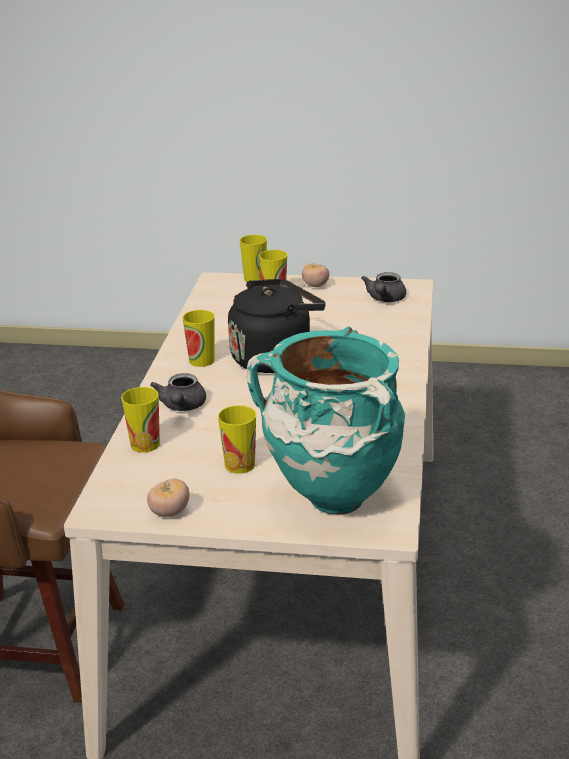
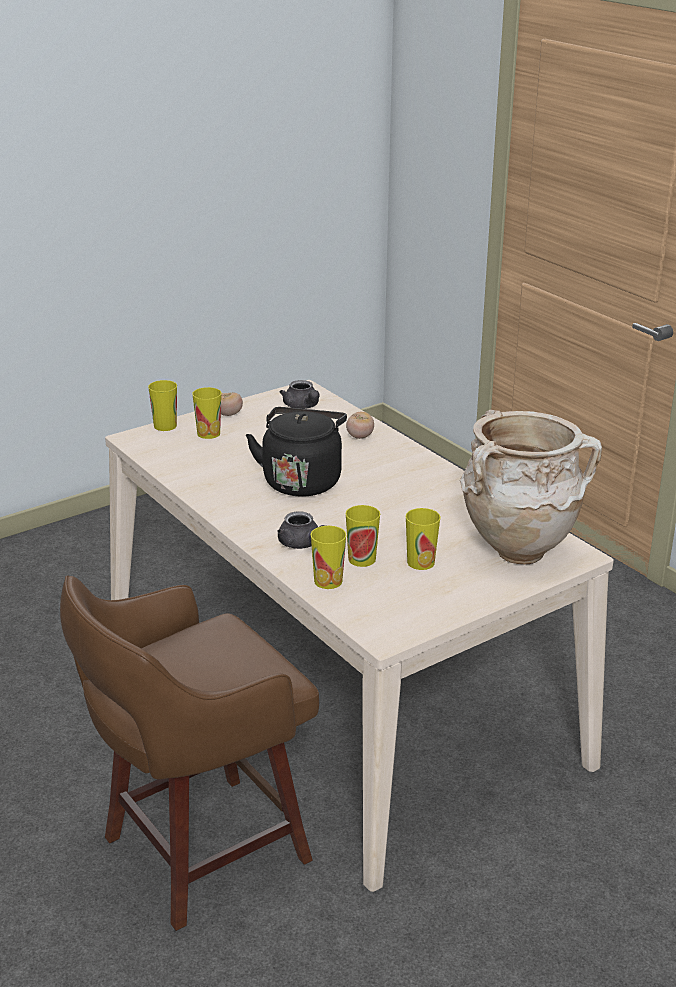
camera: 45 degrees left, 0 degrees up
(169, 512) = (434, 614): tomato -> tomato (360, 436)
(201, 360) = (249, 505): cup -> cup (362, 559)
(332, 498) = (516, 554): turquoise vase -> beige vase

